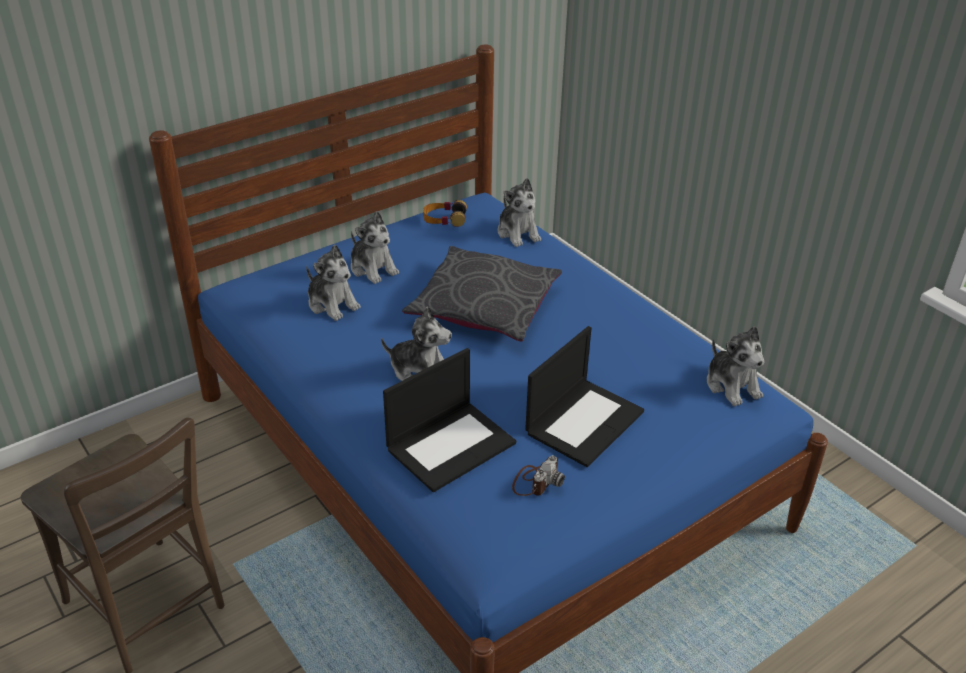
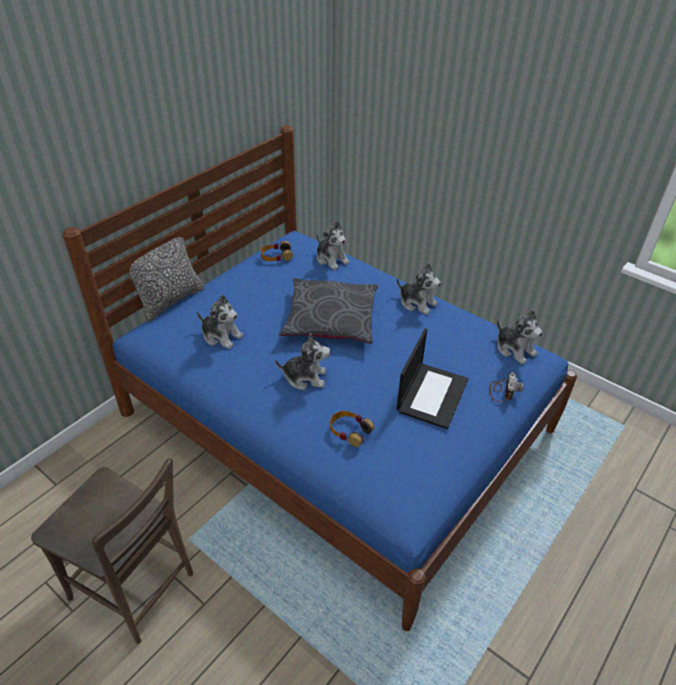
camera: 15 degrees left, 5 degrees up
(286, 253) = (170, 300): none -> pillow
(373, 268) = (240, 303): plush toy -> plush toy (417, 303)
(451, 445) = (349, 431): laptop -> headphones
(536, 481) = (417, 447): camera -> camera (503, 391)

